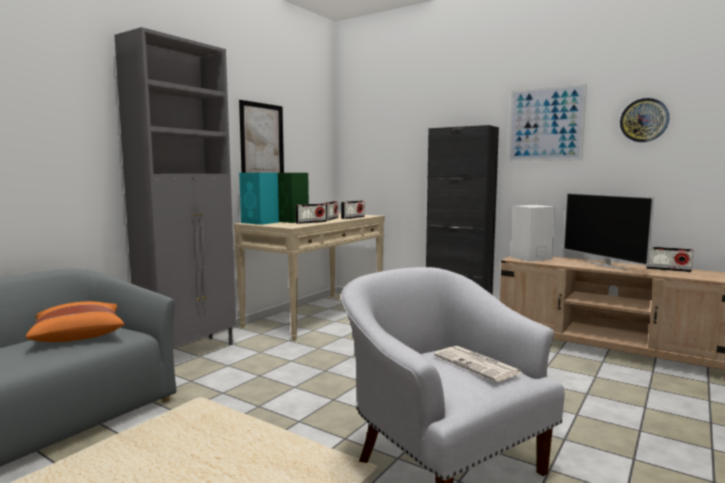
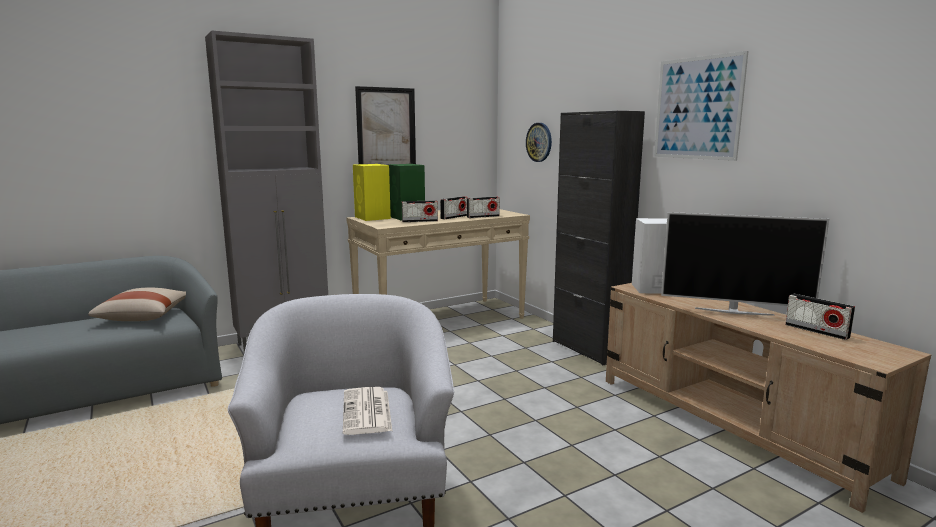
camera: 25 degrees right, 5 degrees up
(79, 335) = (144, 317): orange pillow -> beige pillow
(260, 222) = (373, 218): turquoise speaker -> yellow speaker
(604, 265) = (733, 311): television -> television turned 75 degrees counterclockwise
(644, 120) = (818, 105): wall clock -> wall clock (539, 142)

